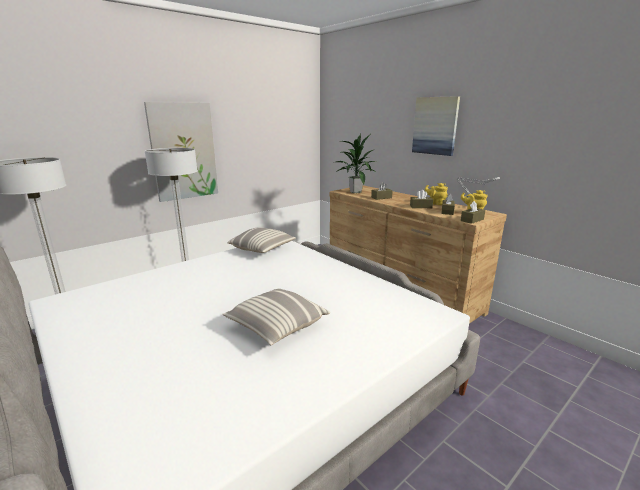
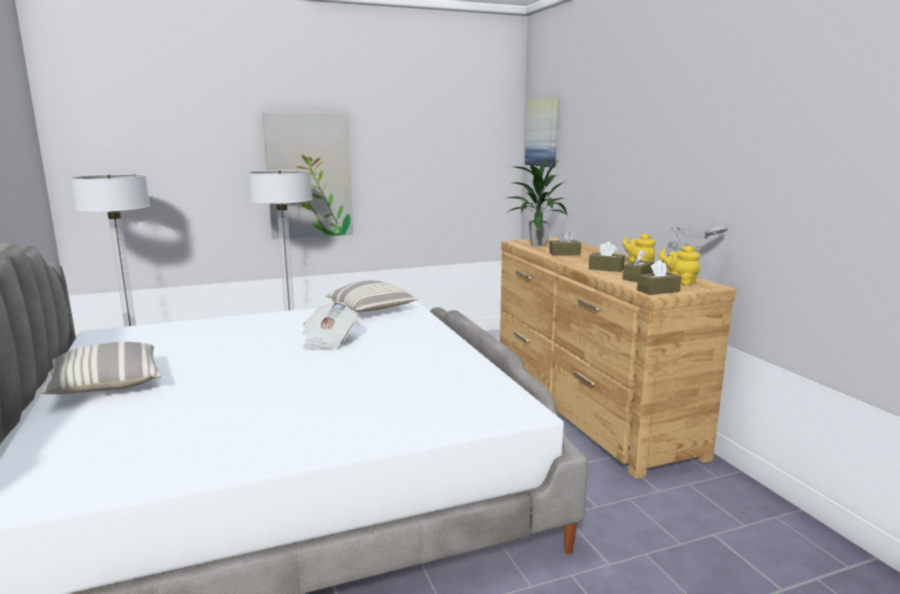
camera: 20 degrees right, 5 degrees down
(257, 279) = (328, 341): none -> newspaper
(276, 326) = (296, 391): pillow -> pillow (107, 385)
(435, 126) = (652, 145): picture -> picture (542, 132)

